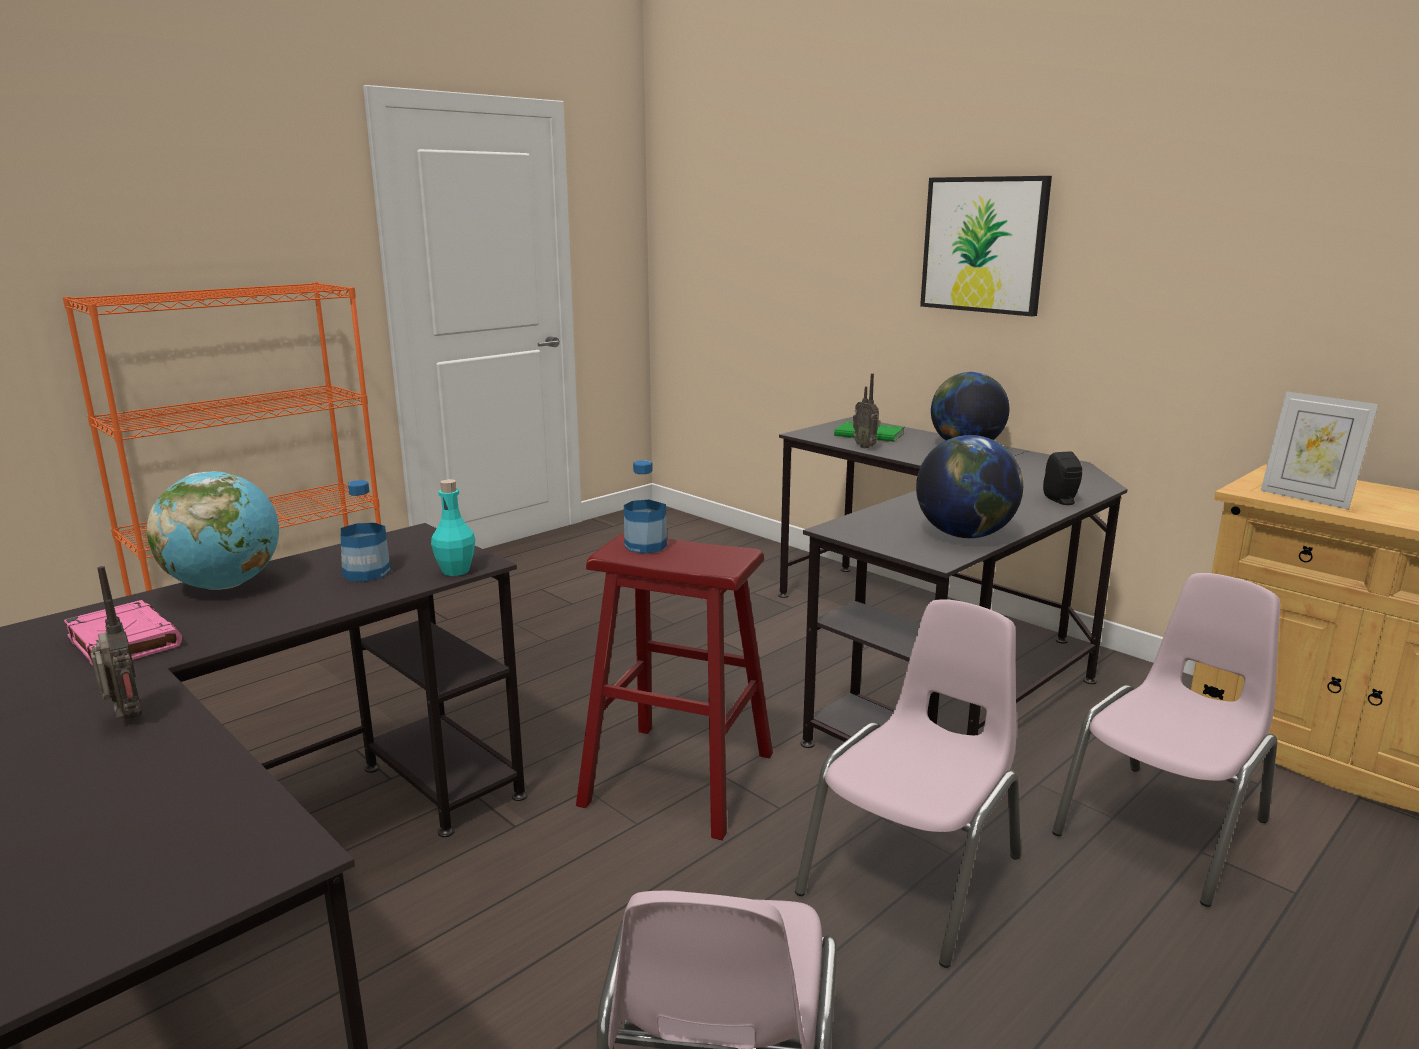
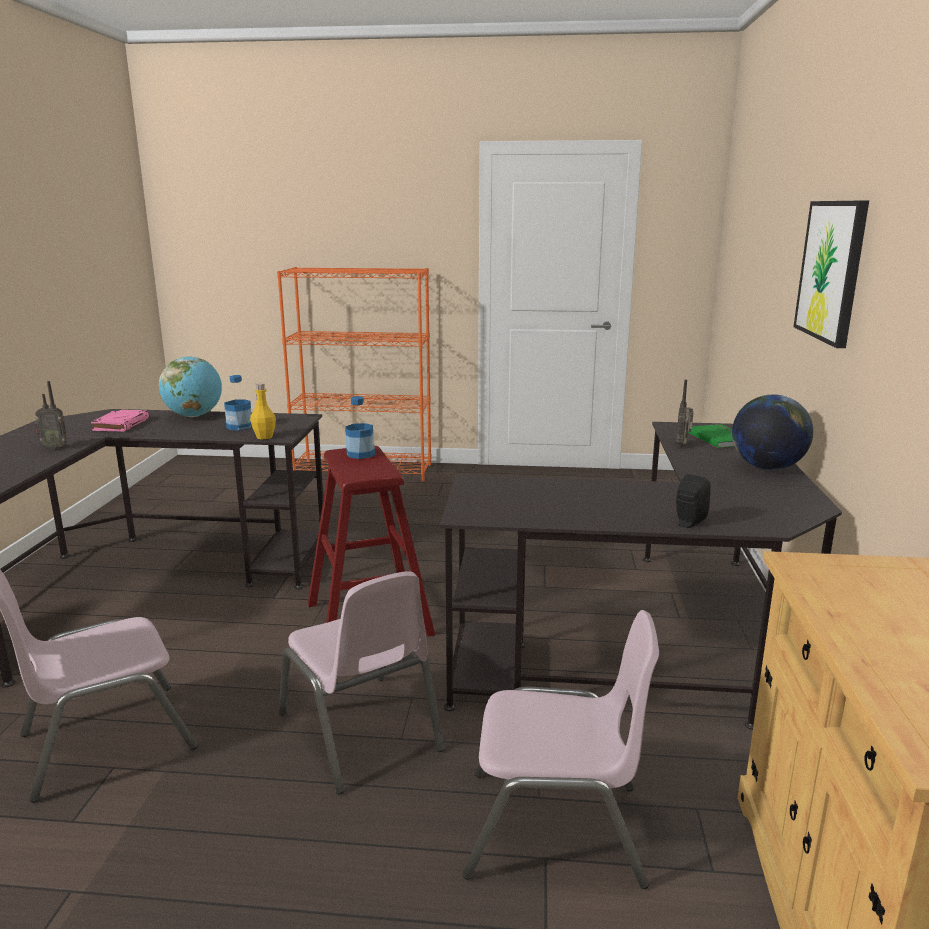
camera: 50 degrees right, 0 degrees up
(125, 719) = (55, 447): radio -> radio turned 75 degrees clockwise
(456, 571) = (264, 437): turquoise bottle -> yellow bottle
(915, 876) = (360, 732): pink chair -> pink chair turned 60 degrees clockwise
(965, 535) = (530, 512): globe -> none
(1306, 498) = (832, 589): picture frame -> none

